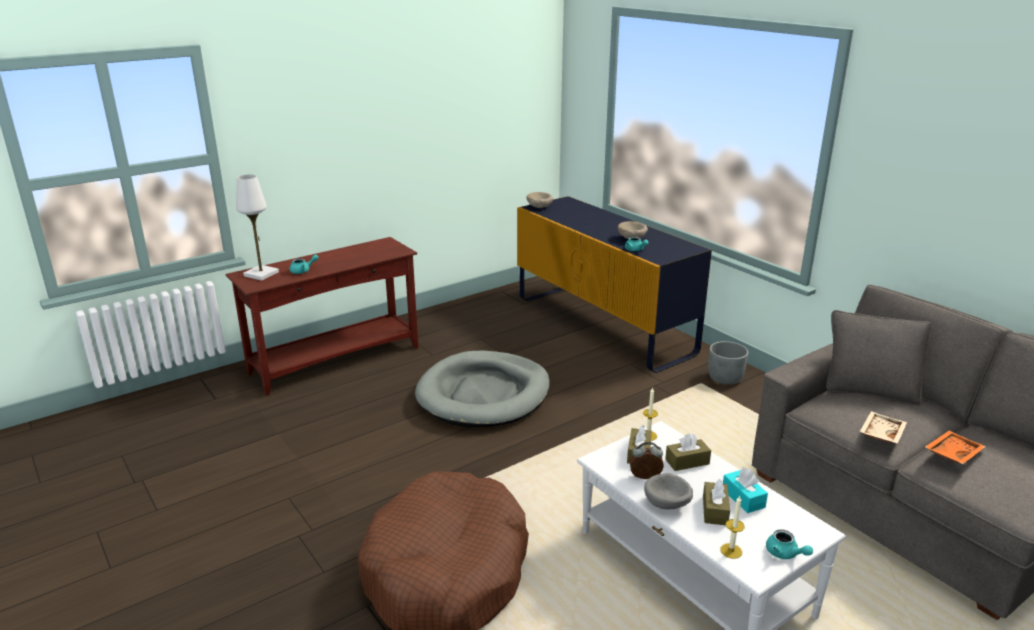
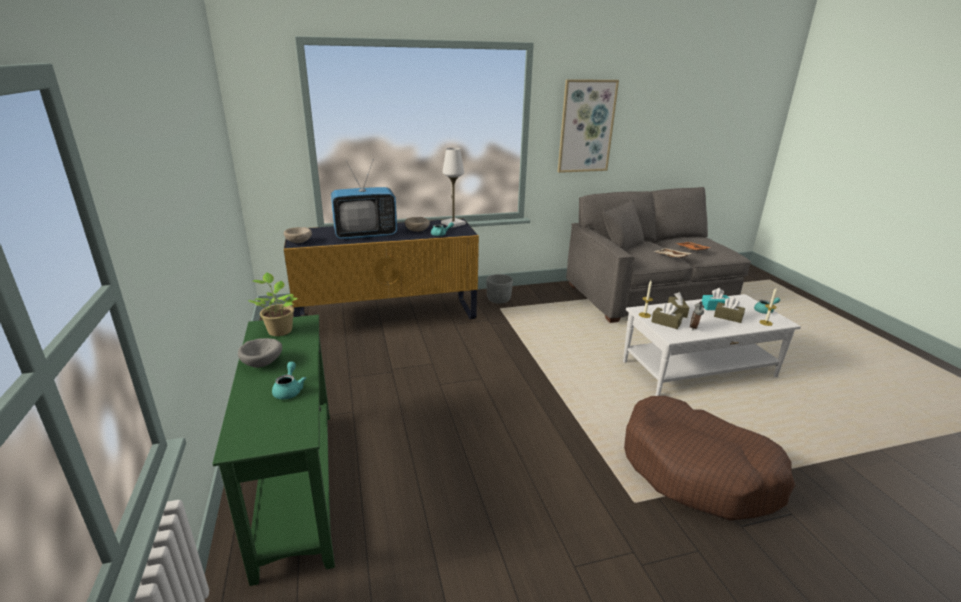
camera: 70 degrees left, 0 degrees up
(261, 274) = (259, 426): white table lamp -> white table lamp (453, 224)
(336, 360) = (296, 485): brown console table -> green console table
(382, 248) = (279, 330): none -> potted plant
(484, 394) = (451, 397): grey dog bed -> none
(590, 223) = (366, 235): none -> television
(668, 504) = (723, 328): grey bowl -> grey bowl (263, 363)
(924, 176) = (586, 126): none -> picture

